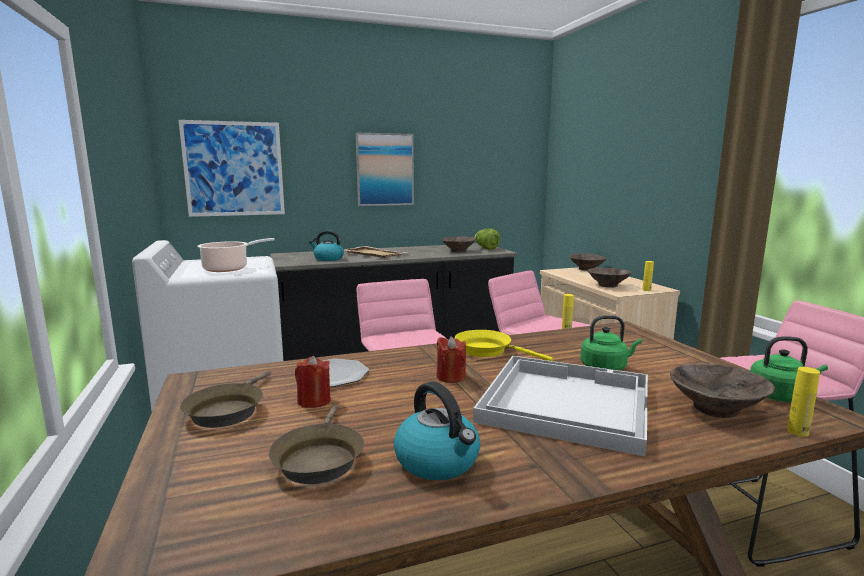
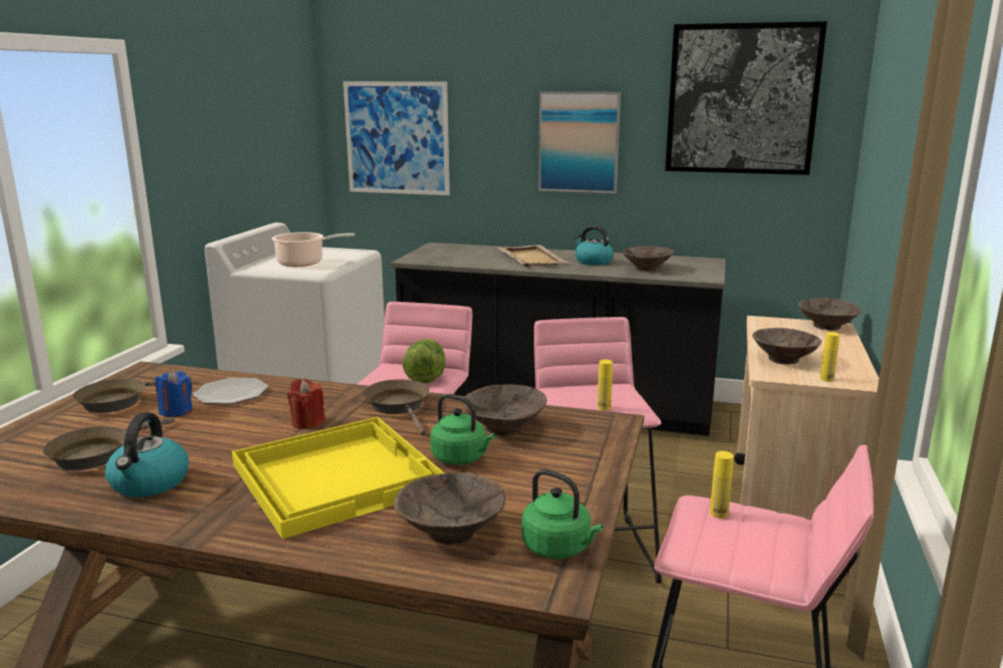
camera: 35 degrees right, 5 degrees up
(314, 401) = (176, 411): red candle -> blue candle
(328, 259) = (465, 259): kettle -> kettle (593, 262)
(485, 140) = (741, 99): none -> picture
(485, 248) = (697, 269): lettuce -> lettuce (425, 377)
(488, 350) = (399, 407): yellow frying pan -> brown frying pan
(564, 402) = (337, 476): white tray -> yellow tray
(581, 345) = (504, 428): none -> brown bowl
(797, 432) = (466, 580): yellow bottle -> yellow bottle (719, 513)

